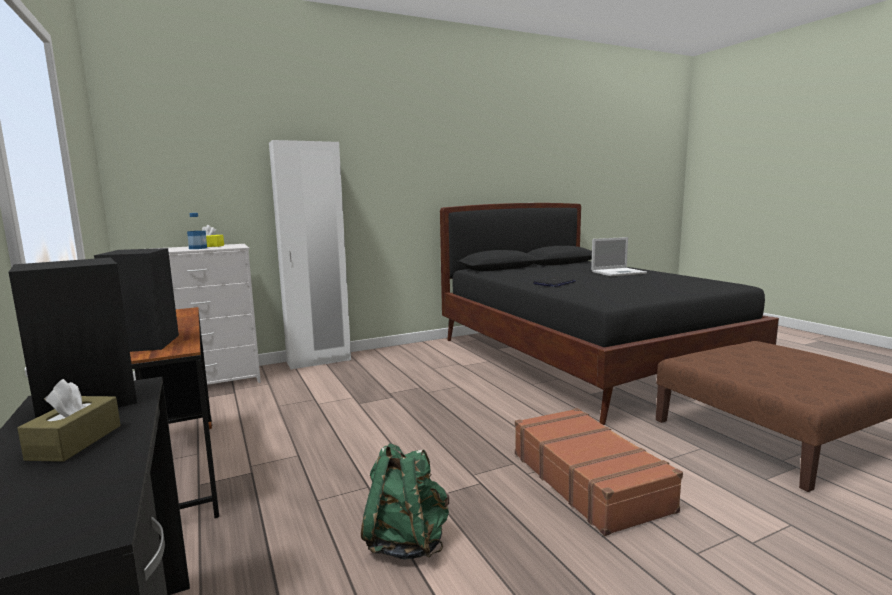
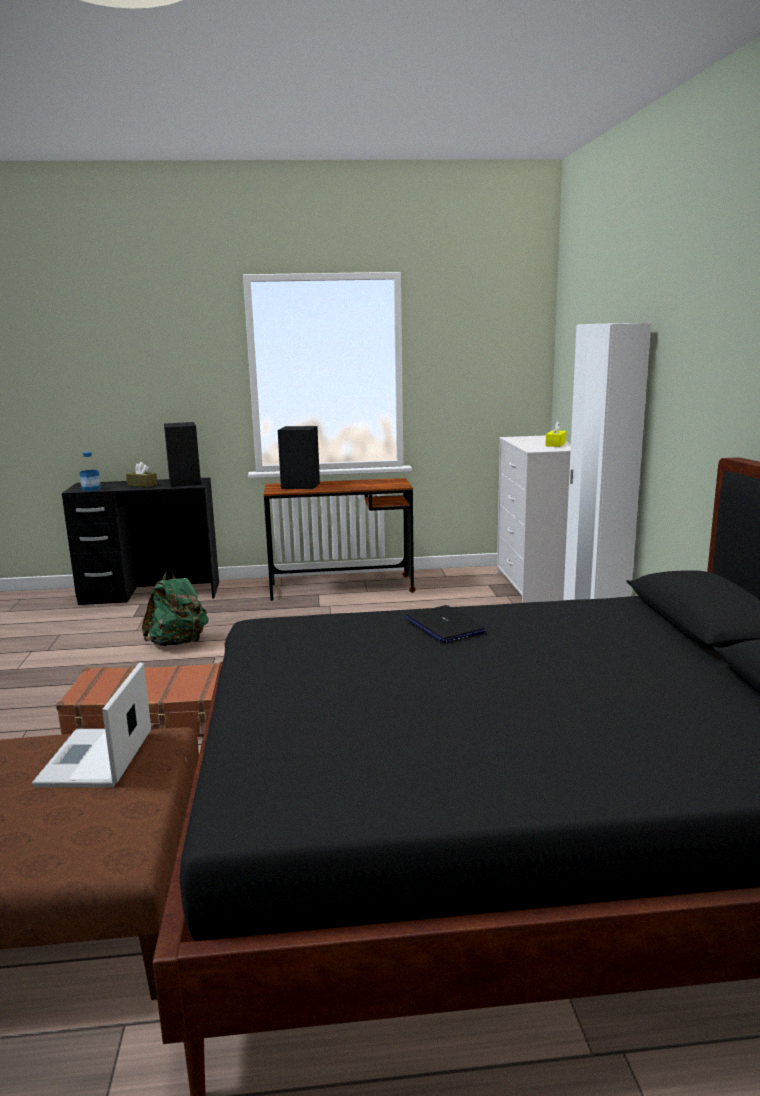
camera: 110 degrees right, 5 degrees up
(198, 248) = (531, 443): bottle -> bottle (91, 489)
(619, 272) = (547, 725): laptop -> laptop (95, 759)

